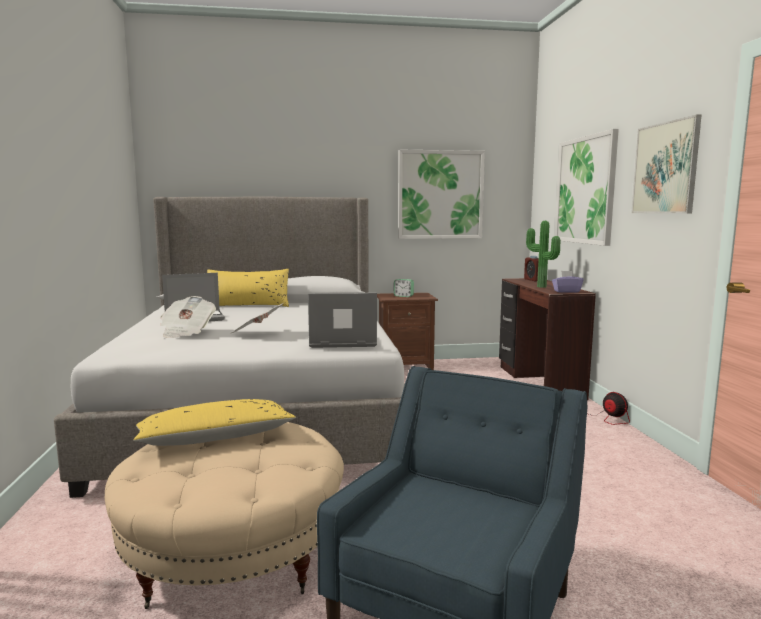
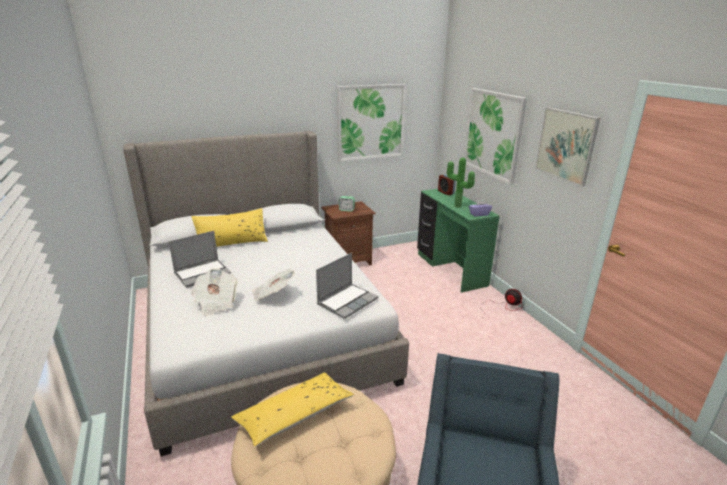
camera: 15 degrees left, 15 degrees up
(342, 342) = (347, 301): laptop -> laptop turned 150 degrees clockwise
(538, 382) = (450, 269): brown desk -> green desk

